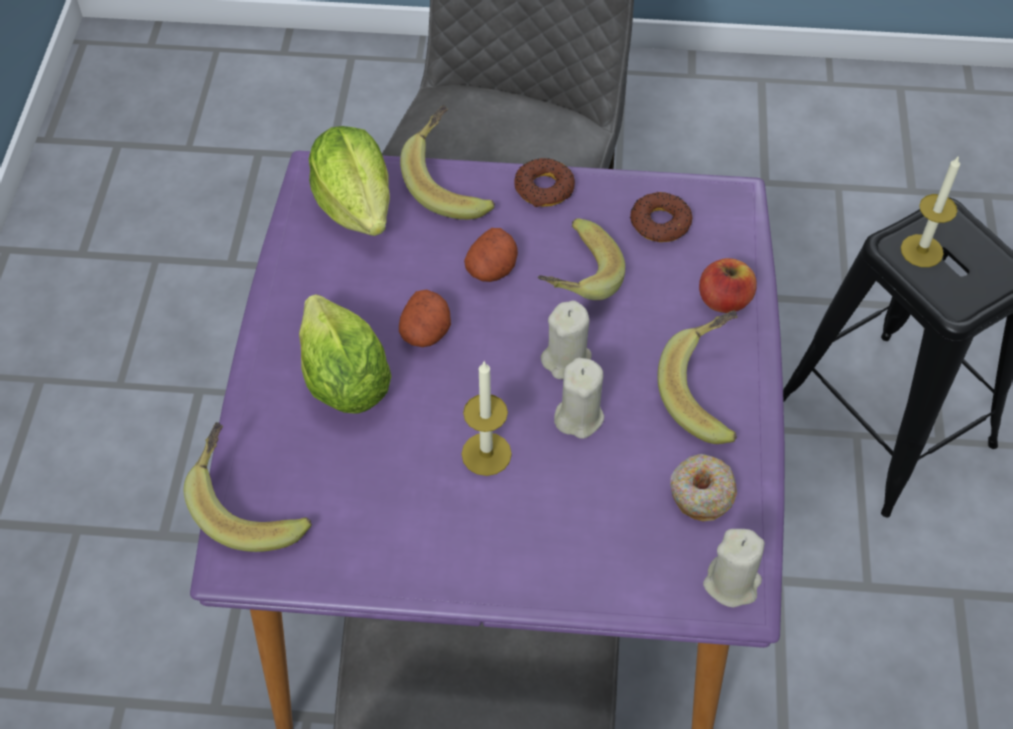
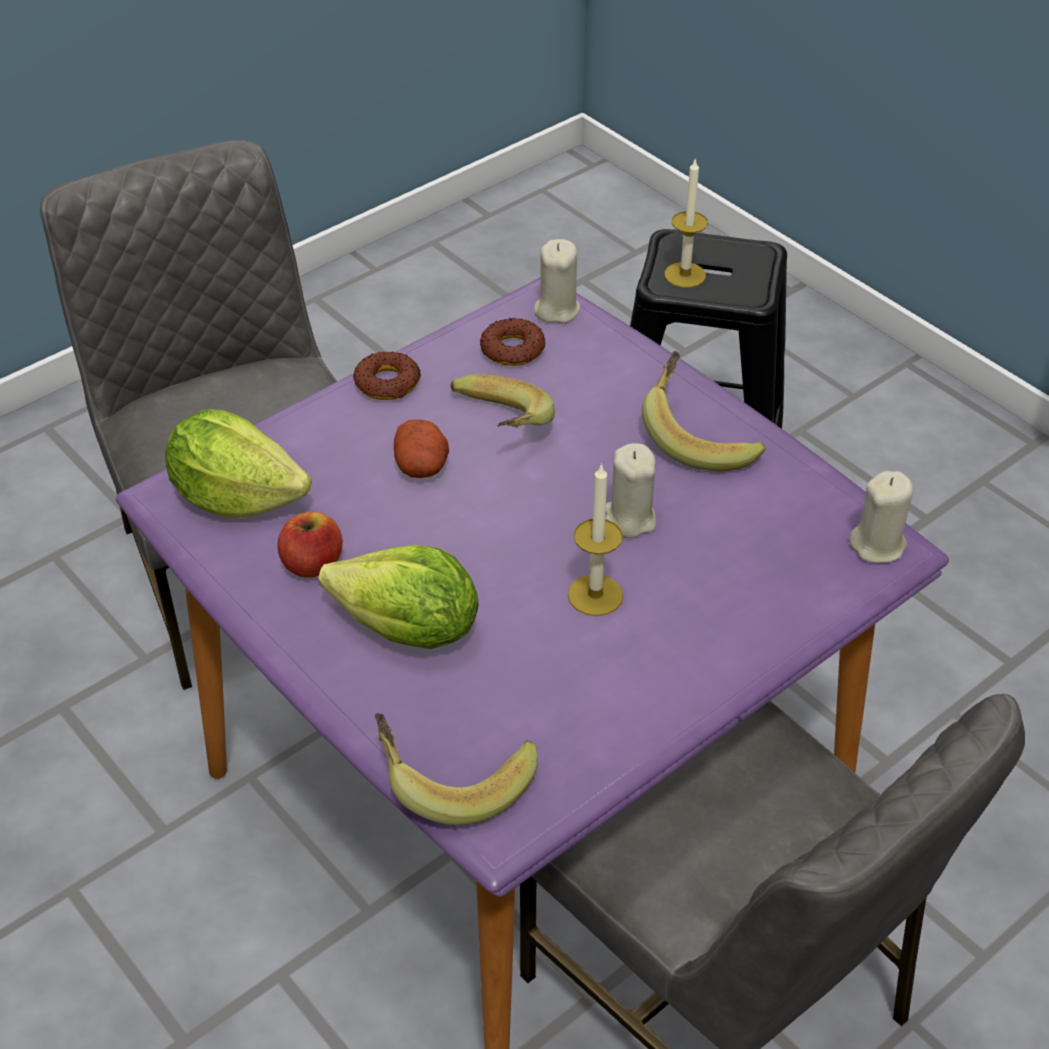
camera: 45 degrees left, 10 degrees down
(426, 332) = (429, 546): potato -> none
(452, 182) = (303, 427): banana -> none
(566, 360) = (568, 487): beige candle -> beige candle (556, 309)
(701, 493) = (781, 504): donut -> none
(724, 300) = (628, 370): apple -> apple (312, 564)

